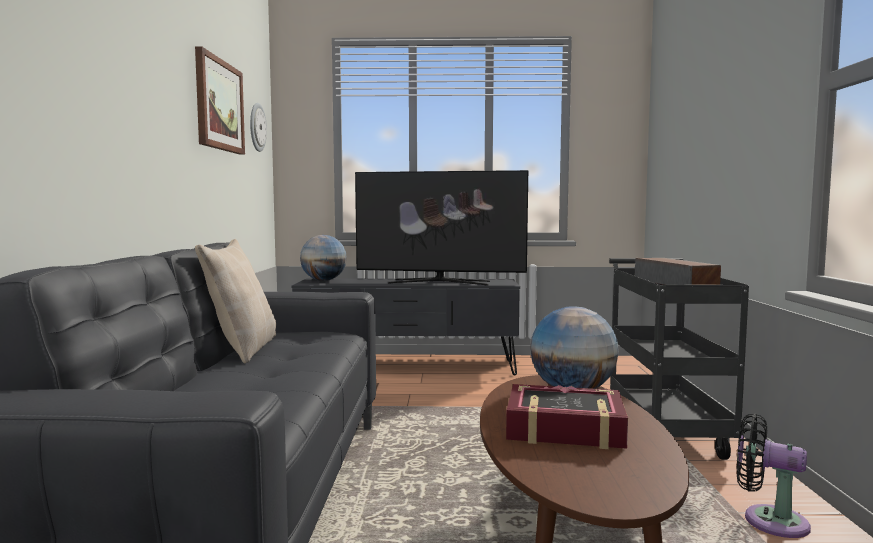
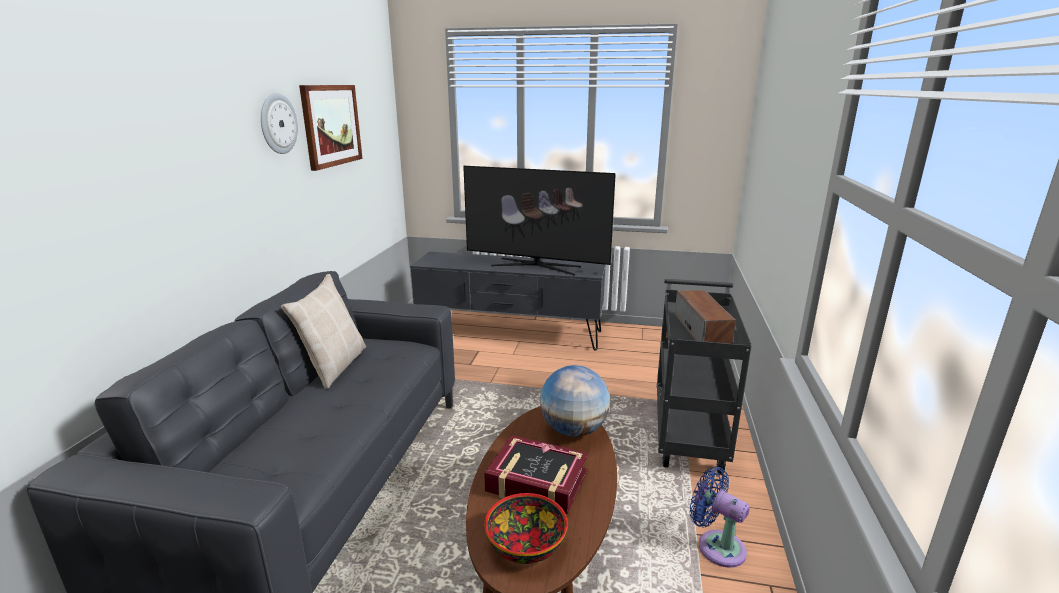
camera: 10 degrees right, 15 degrees up
(256, 127) = (377, 124): wall clock -> wall clock (278, 124)
(324, 280) = (441, 257): globe -> none
(600, 476) = (527, 545): none -> bowl
(768, 520) = (716, 545): black fan -> blue fan

